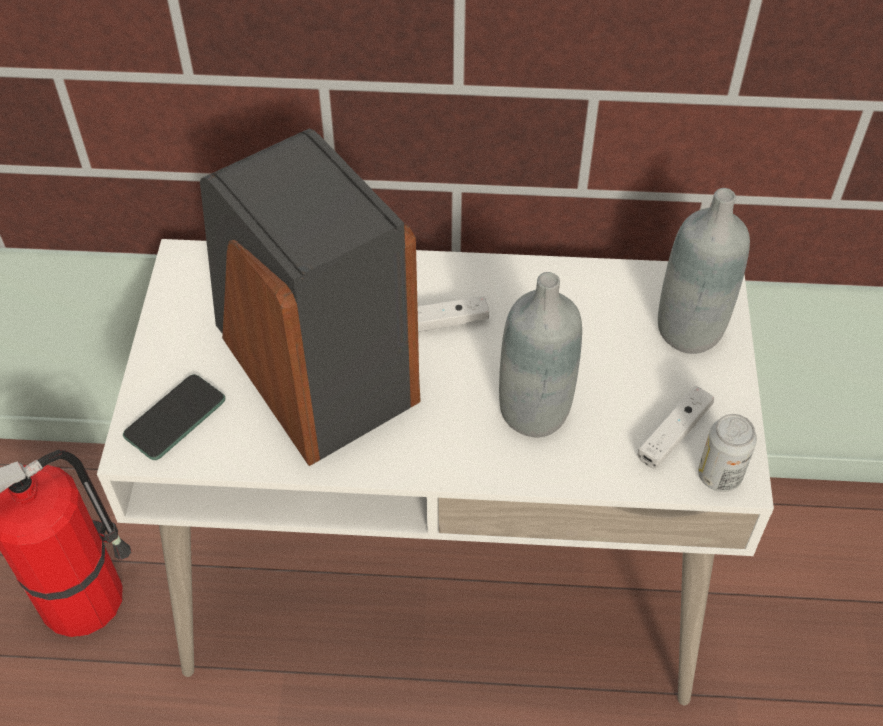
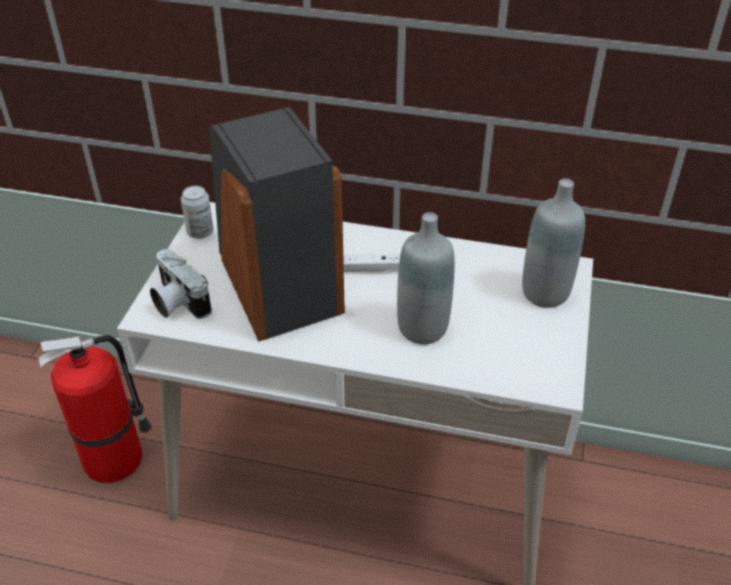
camera: 10 degrees right, 10 degrees down
(175, 418) = (177, 302): phone -> camera
(674, 434) = (519, 354): white game controller -> none
(719, 475) = (546, 384): can -> can (200, 232)

